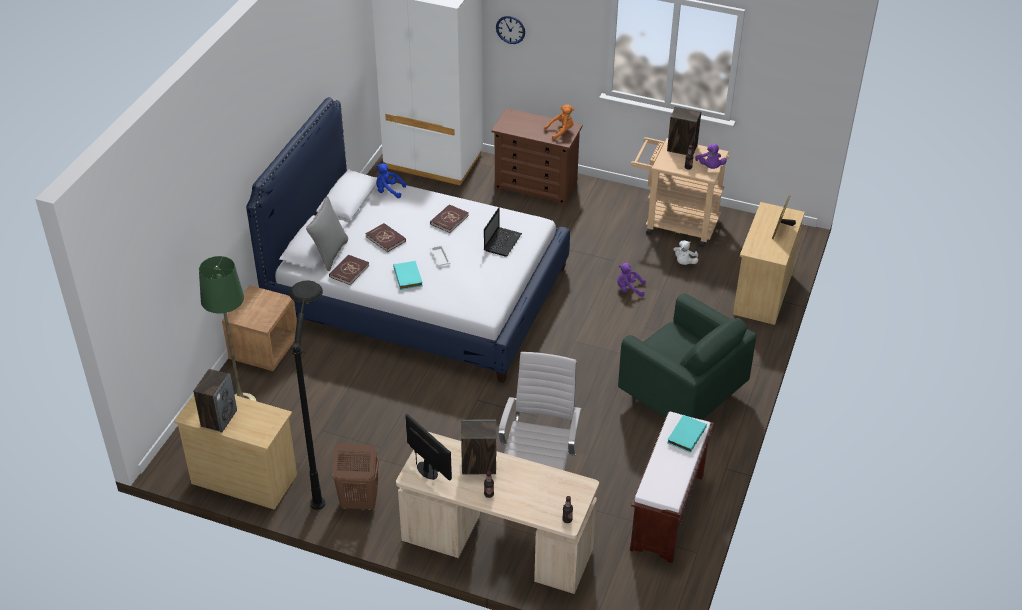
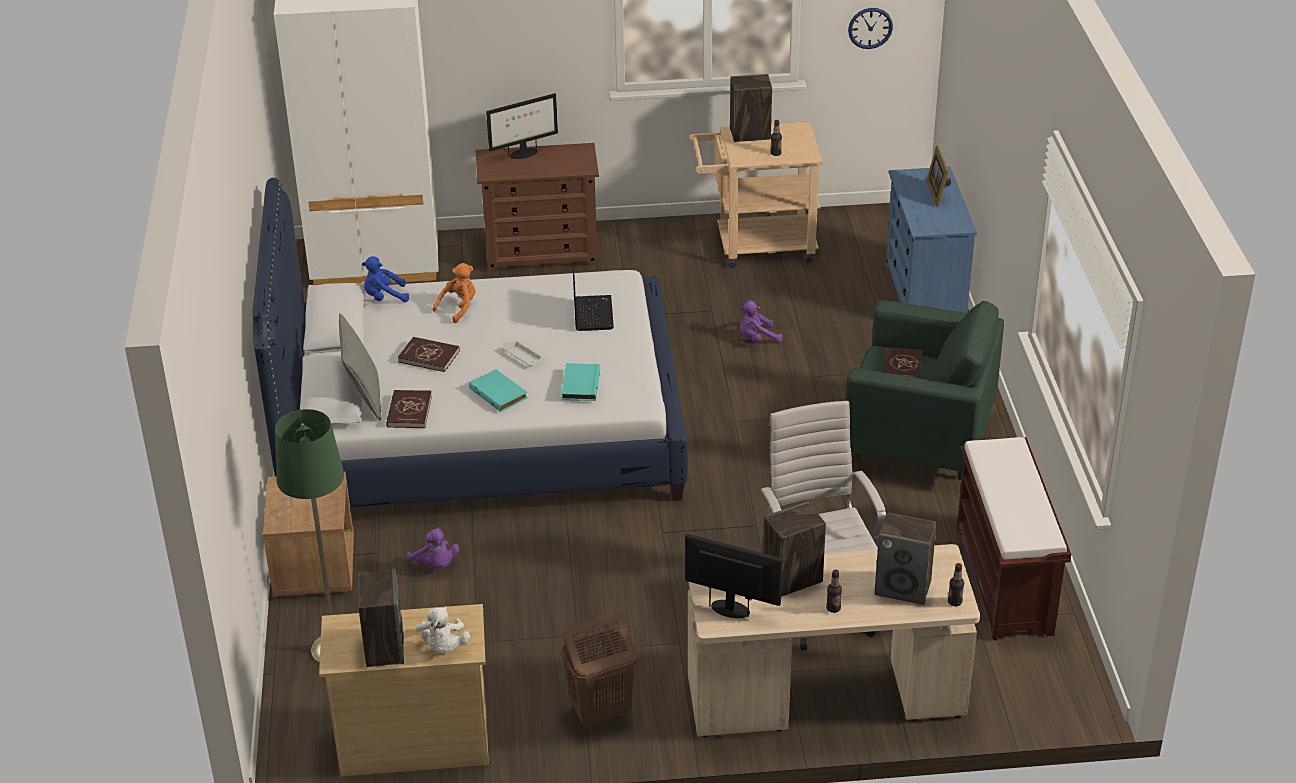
camera: 25 degrees left, 5 degrees down
(324, 467) = (517, 687): black floor lamp -> none
(449, 220) = (498, 308): red book -> red book (902, 368)
(510, 29) = (464, 32): wall clock -> wall clock (870, 28)
(532, 119) = (523, 154): none -> monitor
(542, 497) = (903, 588): none -> speaker
(561, 131) = (573, 158): orange plush toy -> orange plush toy (459, 308)
(684, 262) = (802, 286): white plush toy -> white plush toy (443, 647)
(685, 435) = (1007, 461): turquoise book -> turquoise book (579, 384)
(710, 167) = (802, 146): purple plush toy -> purple plush toy (435, 565)
(762, 294) = (925, 294): beige dresser -> blue dresser

